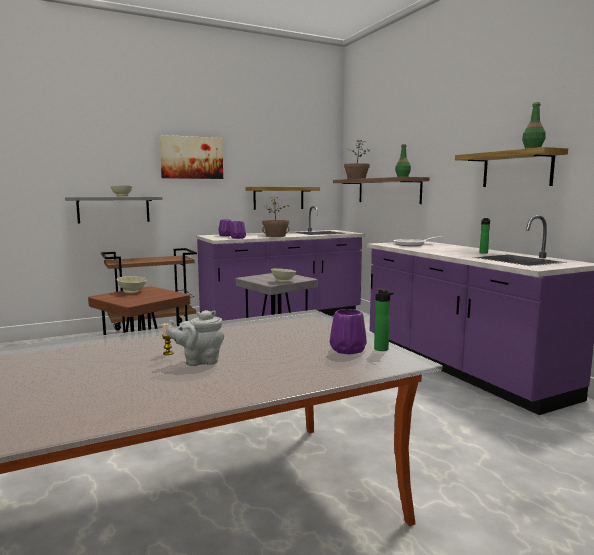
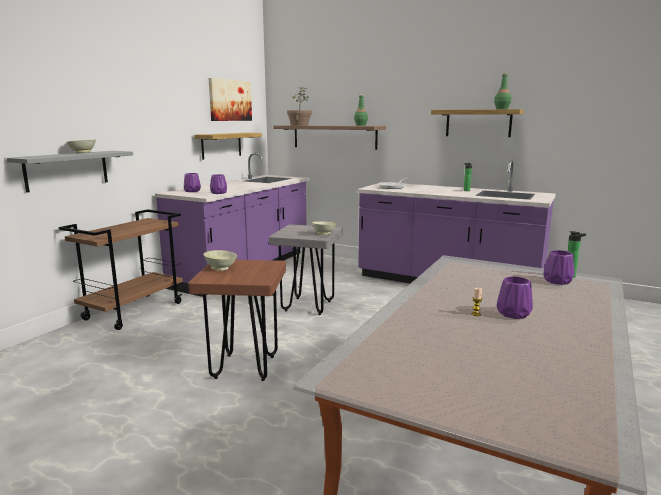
camera: 35 degrees left, 5 degrees up
(191, 157) = (144, 102): picture -> picture (230, 100)
(199, 361) = (513, 313): grey teapot -> purple vase
(275, 236) = (244, 187): potted plant -> none

